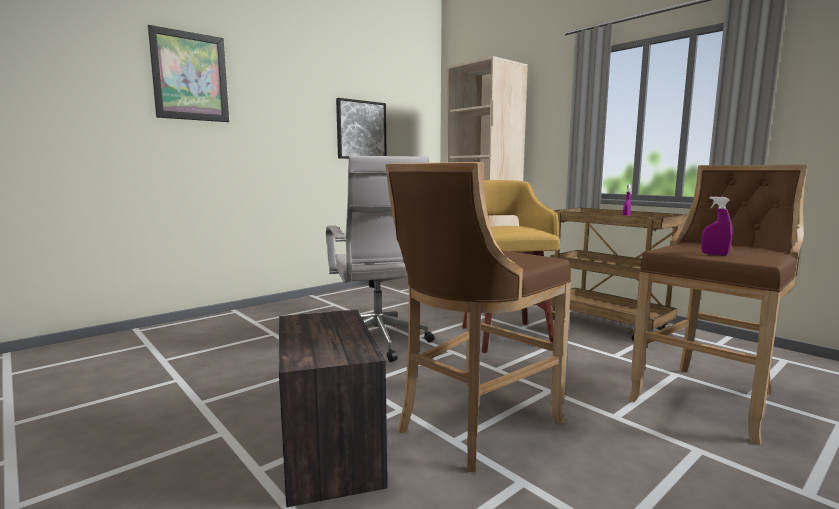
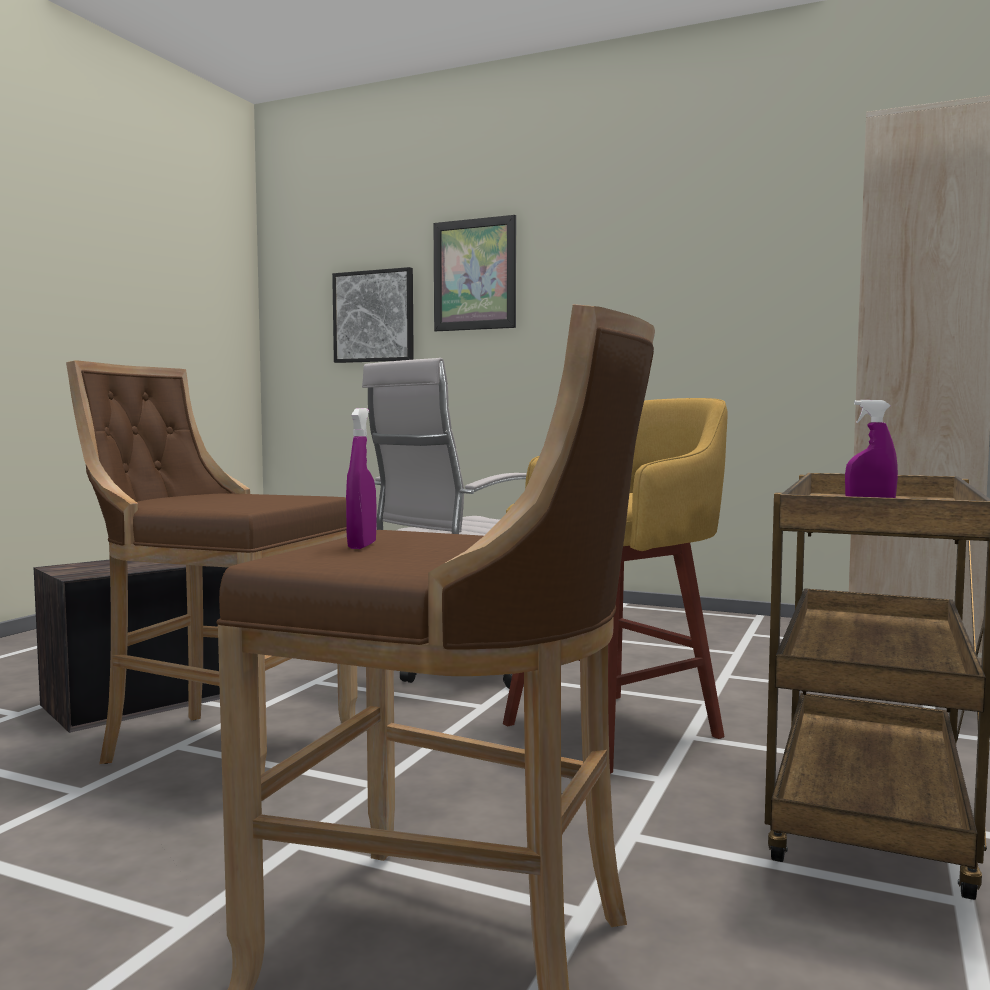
camera: 65 degrees right, 5 degrees down
(361, 130) = (746, 315): picture -> picture (374, 316)

